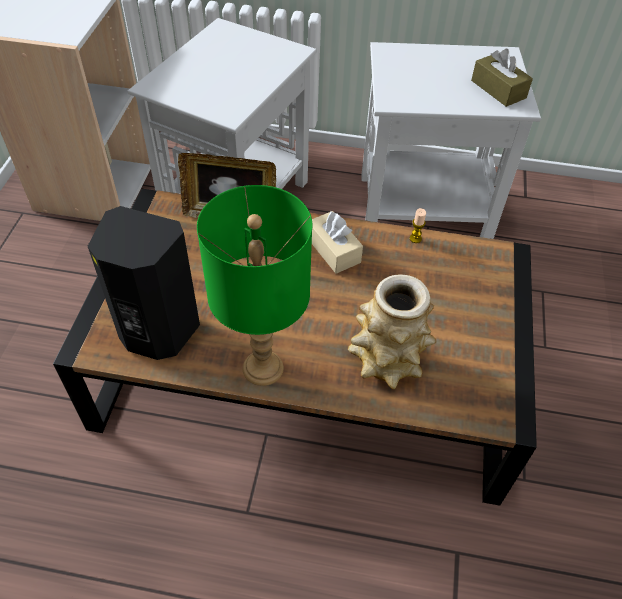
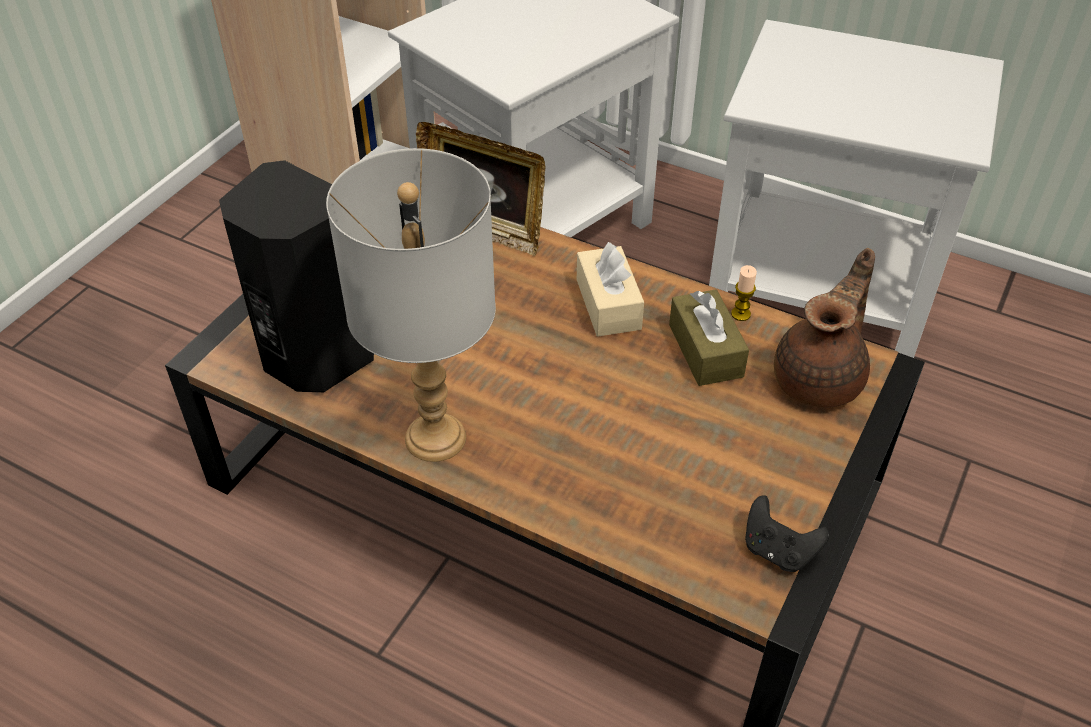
camera: 20 degrees right, 5 degrees down
(262, 368) = (434, 438): green table lamp -> grey table lamp
(387, 360) = (620, 471): vase -> none
(478, 269) = (821, 378): none -> brown teapot
(498, 89) = (937, 114): brown tissue box -> brown tissue box (705, 350)
(499, 386) = (778, 551): none -> black game controller

